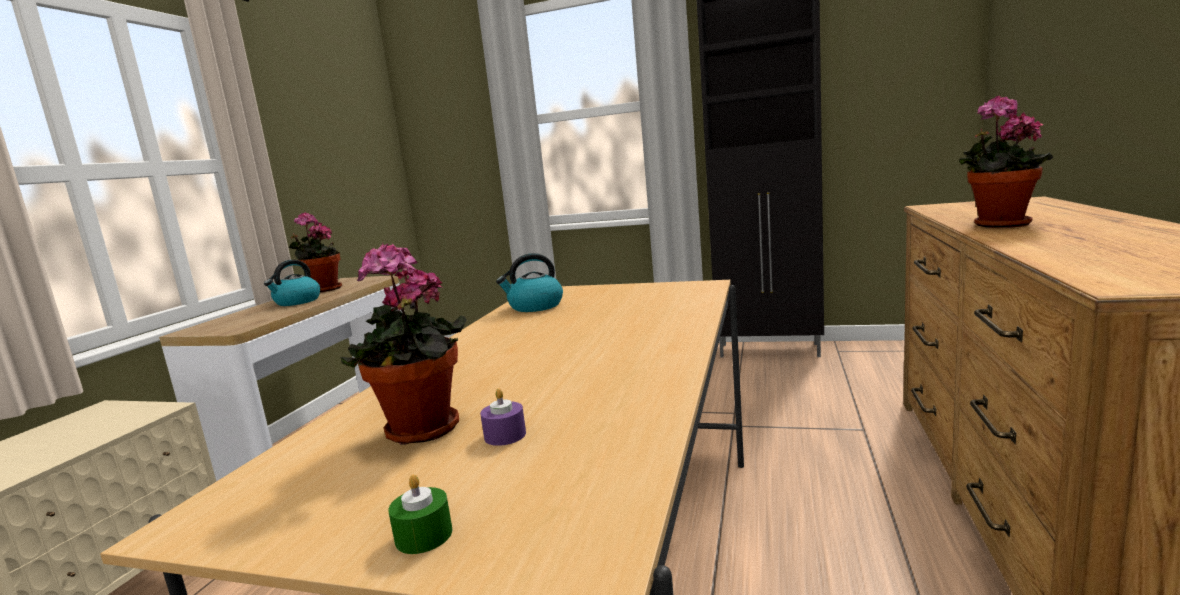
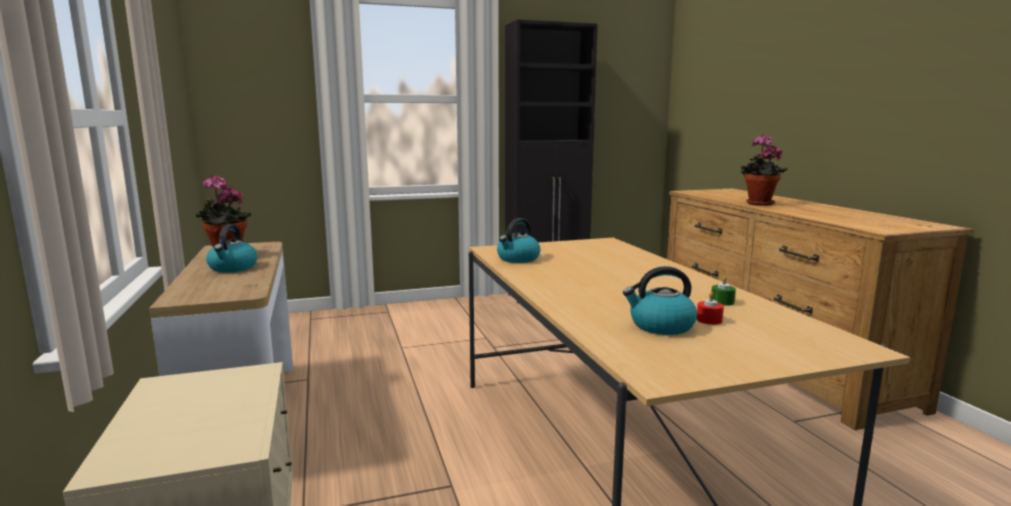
camera: 35 degrees left, 0 degrees up
(421, 432) = (660, 326): potted plant -> kettle
(424, 535) = (783, 356): green candle -> green candle (722, 302)
(505, 435) = (709, 320): purple candle -> red candle

